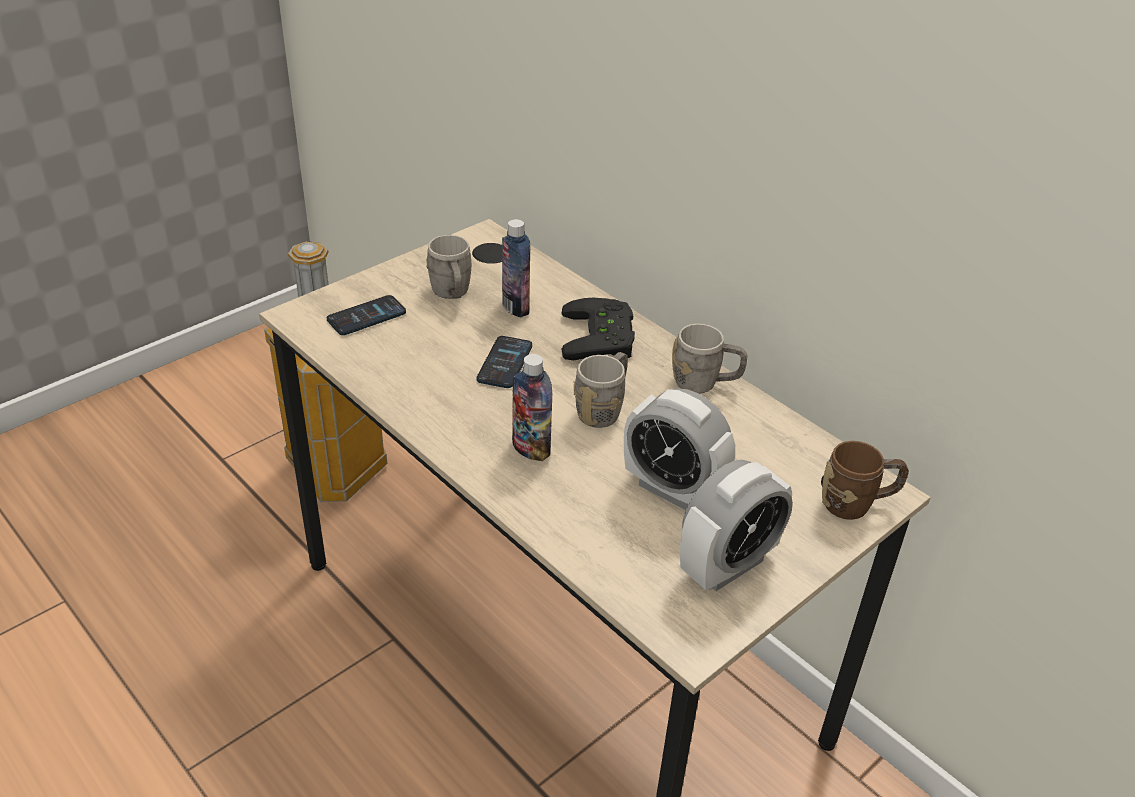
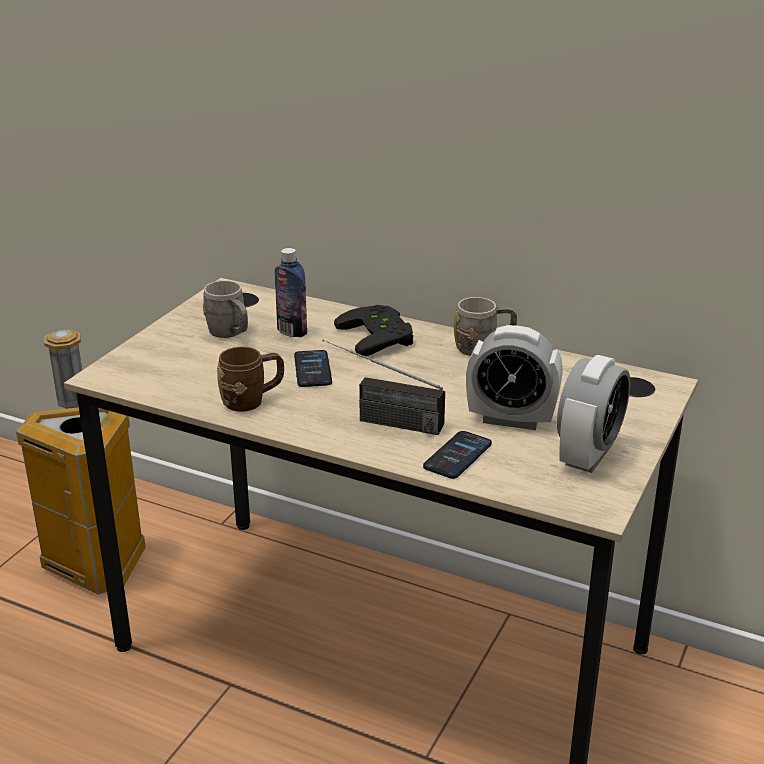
camera: 20 degrees left, 10 degrees down
(366, 316) = (166, 364): phone -> phone (457, 456)
(531, 449) = (379, 420): bottle -> radio
(603, 409) = (417, 381): grey mug -> none
(857, 504) = (651, 395): brown mug -> brown mug (252, 400)

